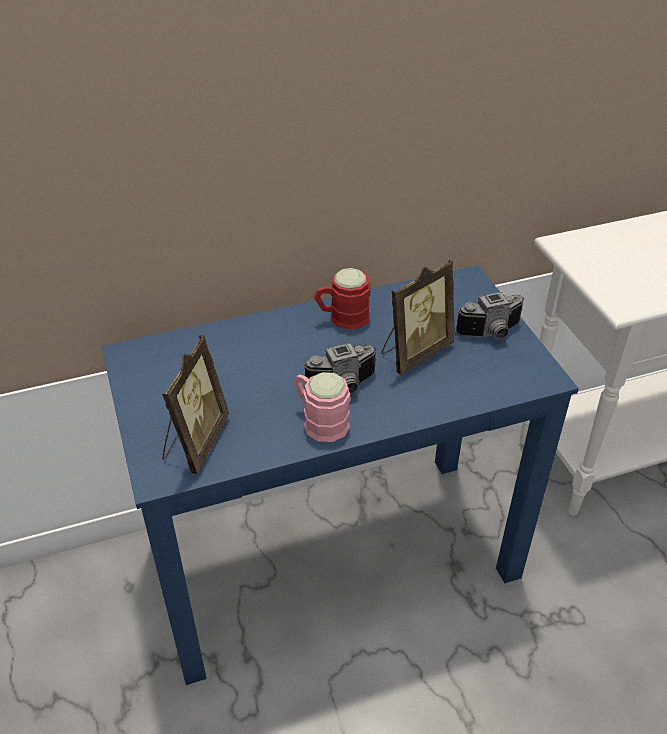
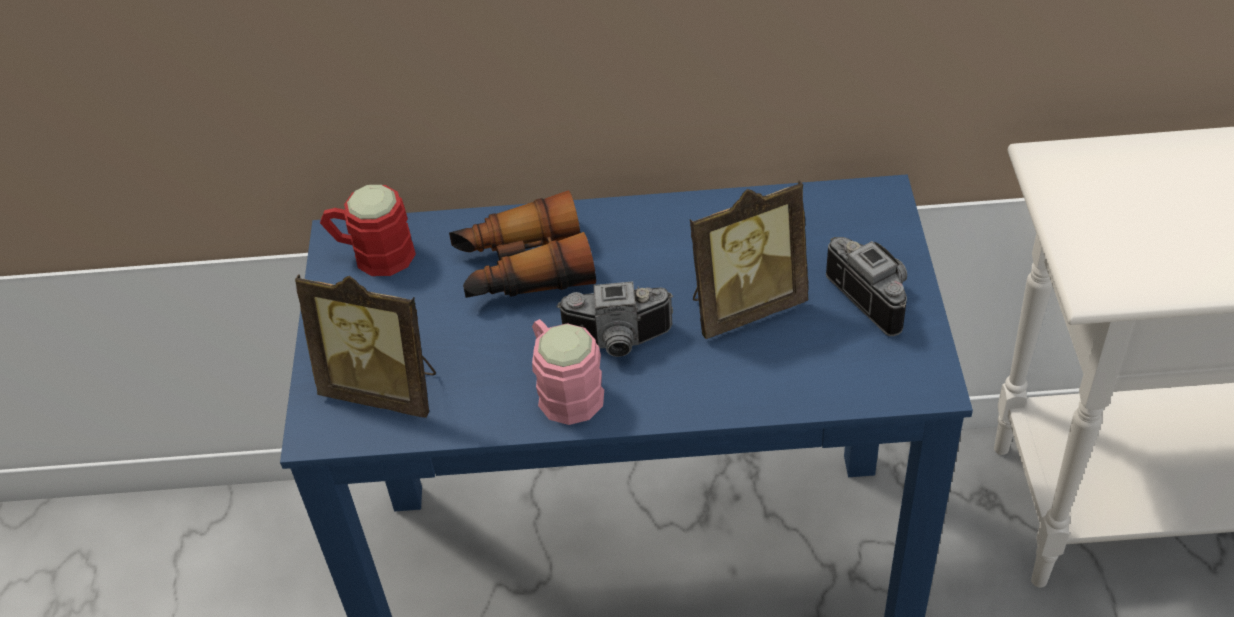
camera: 20 degrees right, 5 degrees up
(195, 442) = (384, 389): picture frame -> picture frame turned 75 degrees clockwise
(261, 353) = (522, 268): none -> binoculars
(342, 318) = (659, 231): red mug -> red mug (373, 254)
(492, 333) = (876, 296): camera -> camera turned 120 degrees counterclockwise

